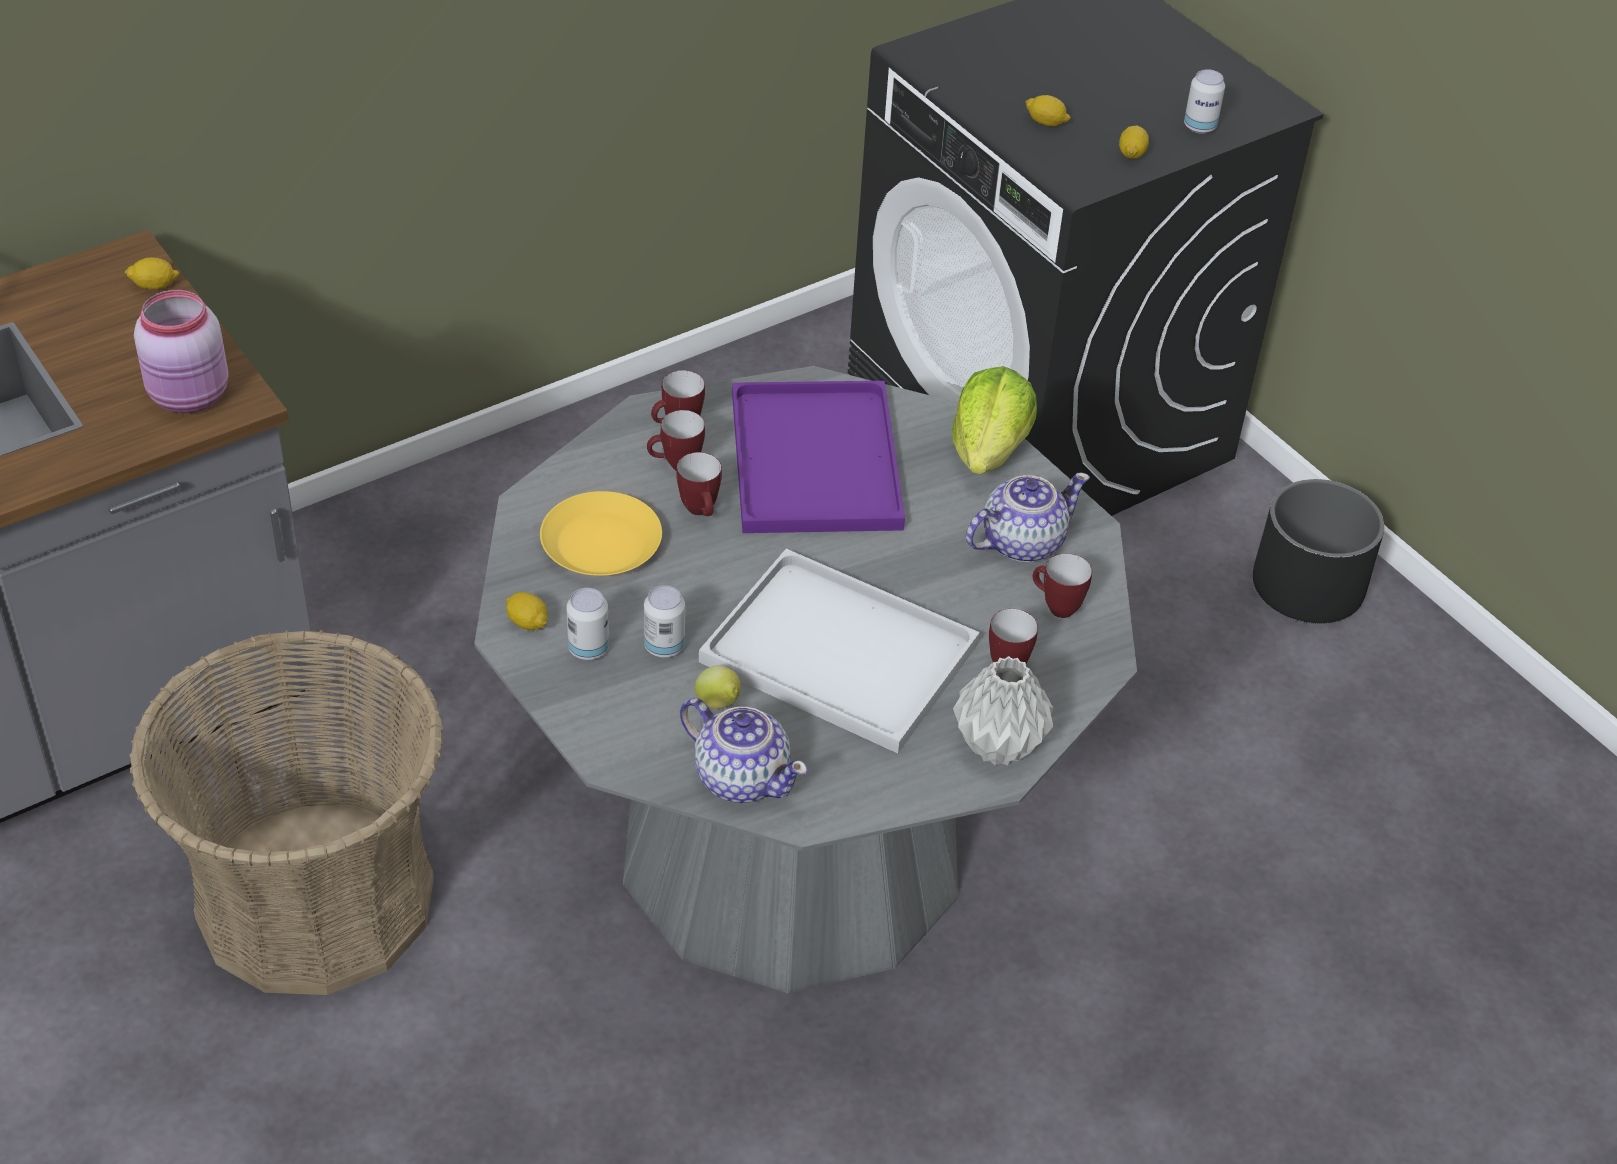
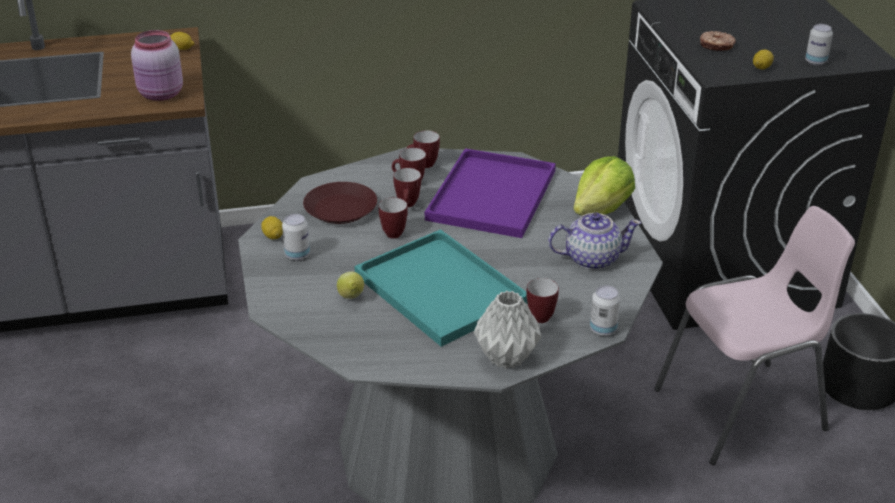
camera: 25 degrees right, 10 degrees down
(315, 898) = (171, 402): basket -> none
(602, 544) = (341, 209): yellow plate -> brown plate
(664, 646) = (340, 263): can -> can (603, 329)
(741, 777) = (338, 336): teapot -> none
(845, 653) = (444, 289): white tray -> turquoise tray
(1046, 122) = (716, 46): lemon -> donut
(1055, 607) = (591, 295): mug -> mug (391, 232)
(1174, 669) = (742, 411): none -> pink chair

